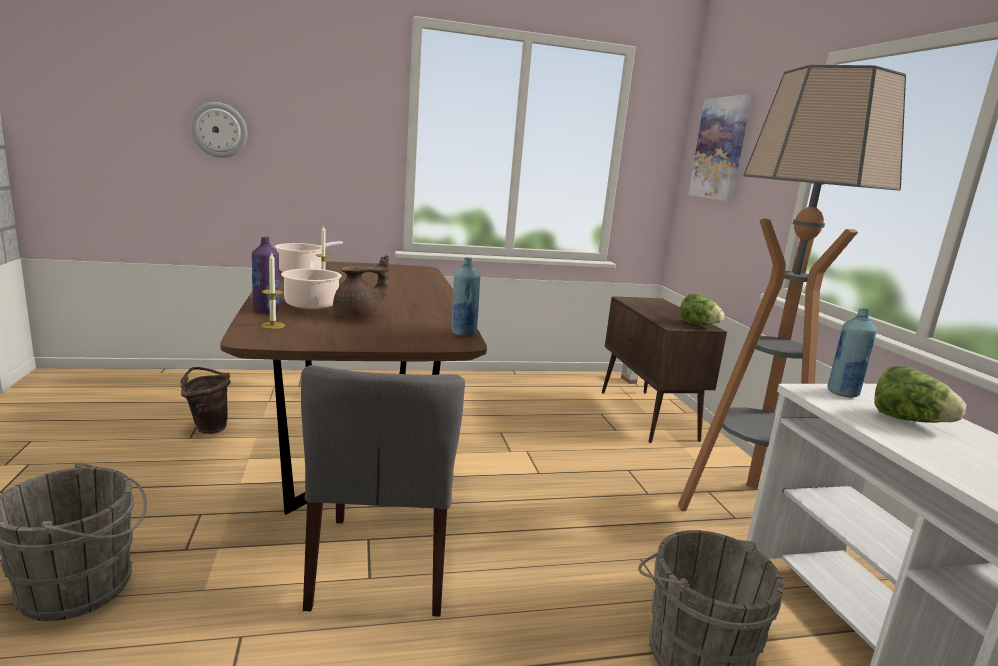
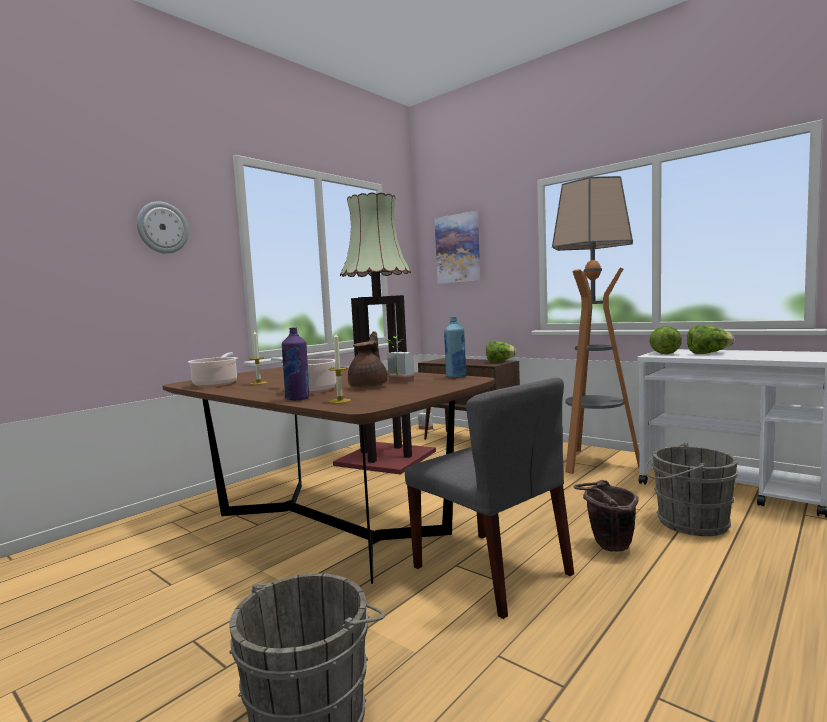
camera: 35 degrees left, 10 degrees down
(207, 427) = (171, 571): brown bucket -> brown bucket (607, 546)
(219, 130) = (59, 261): wall clock -> wall clock (162, 228)
(399, 319) = (397, 381): none -> potted plant
(523, 398) = (385, 458): none -> floor lamp
(842, 393) = (663, 353): blue bottle -> lettuce

